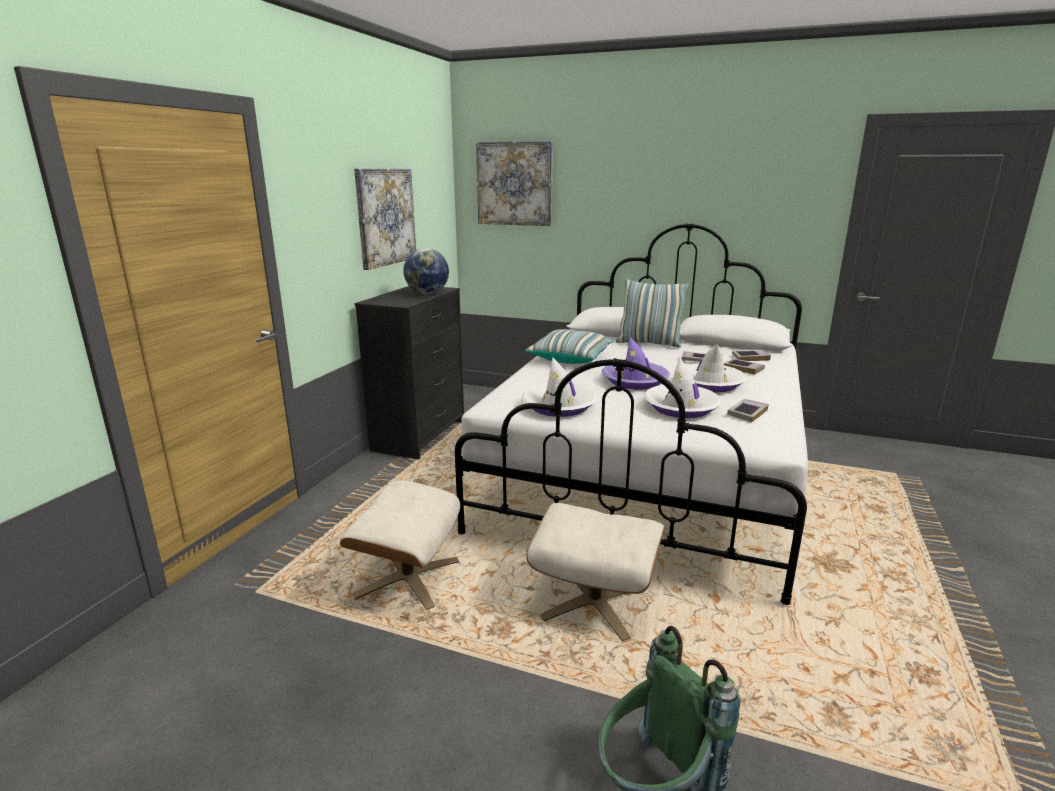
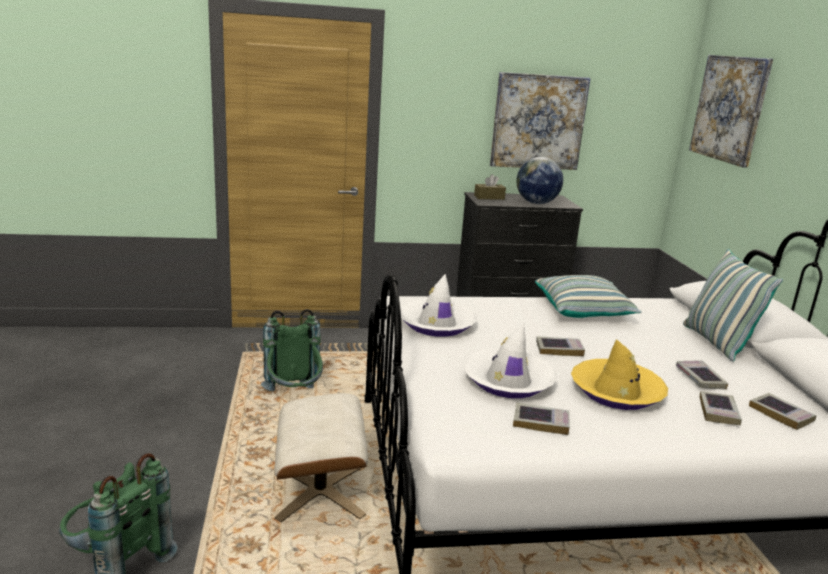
camera: 60 degrees right, 0 degrees up
(388, 300) = (489, 197): none -> brown tissue box
(407, 577) = (294, 397): beige ottoman -> green backpack
(635, 381) = (559, 349): purple hat -> book
(710, 384) = (616, 392): white hat -> yellow hat

